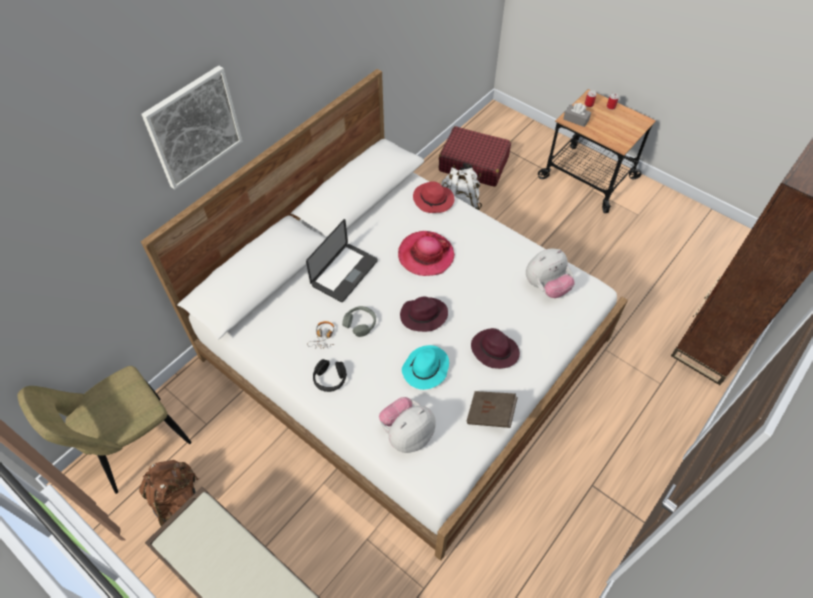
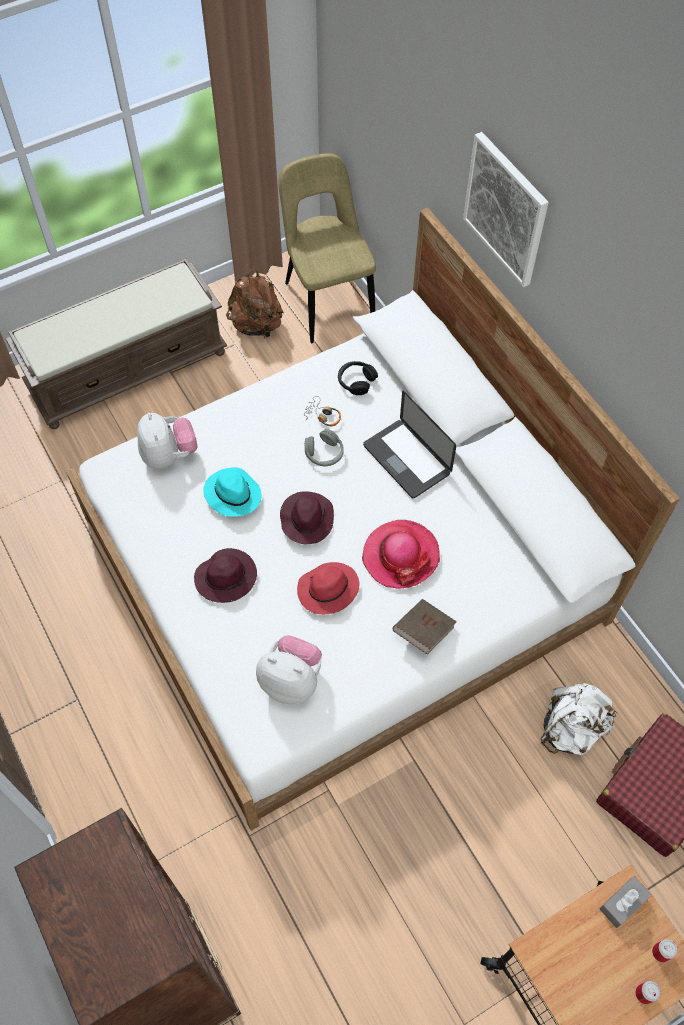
camera: 110 degrees right, 5 degrees up
(330, 379) = (267, 408): black headphones -> black headphones (356, 381)
(434, 200) = (497, 600): red hat -> red hat (327, 590)
(490, 414) = (150, 540): brown book -> brown book (423, 631)
(546, 286) = (291, 680): plush toy -> plush toy turned 120 degrees clockwise

